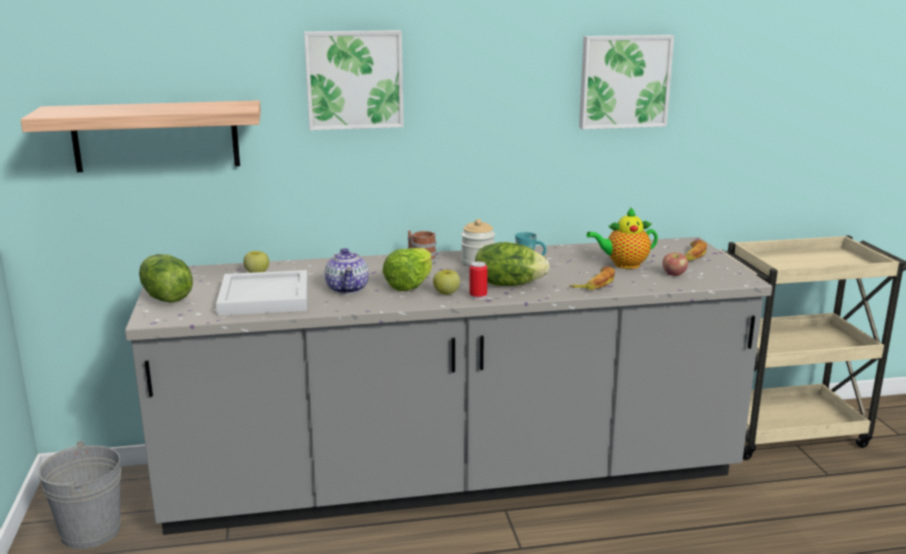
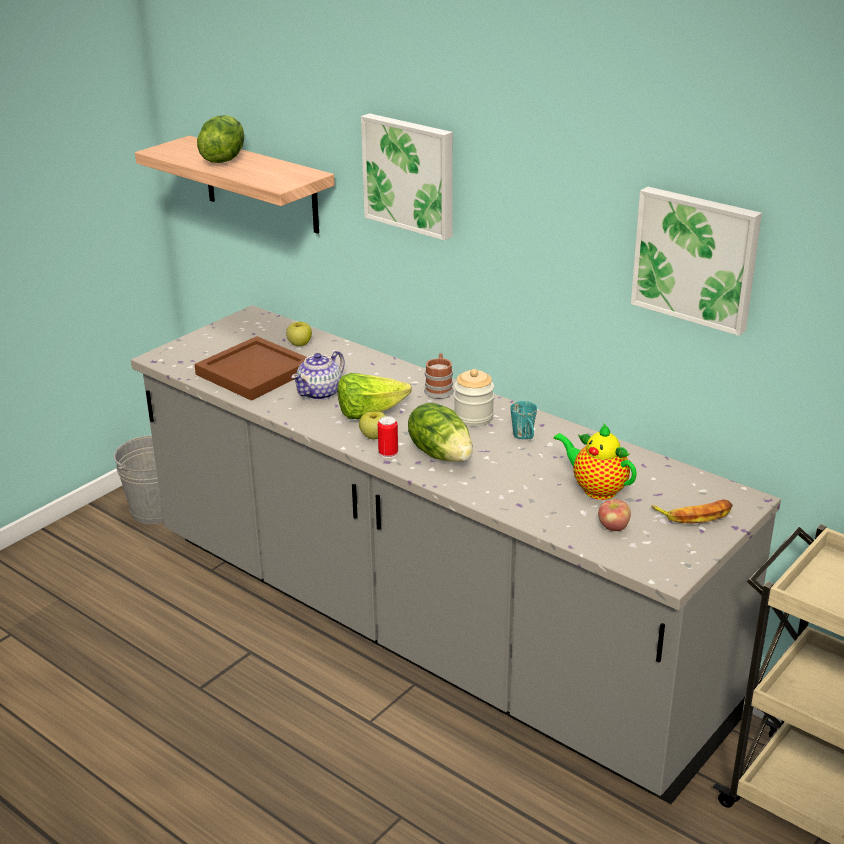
camera: 50 degrees right, 10 degrees up
(165, 298) = (201, 341): lettuce -> lettuce (223, 158)
(263, 297) = (254, 371): white tray -> brown tray
(594, 283) = (512, 494): banana -> none

